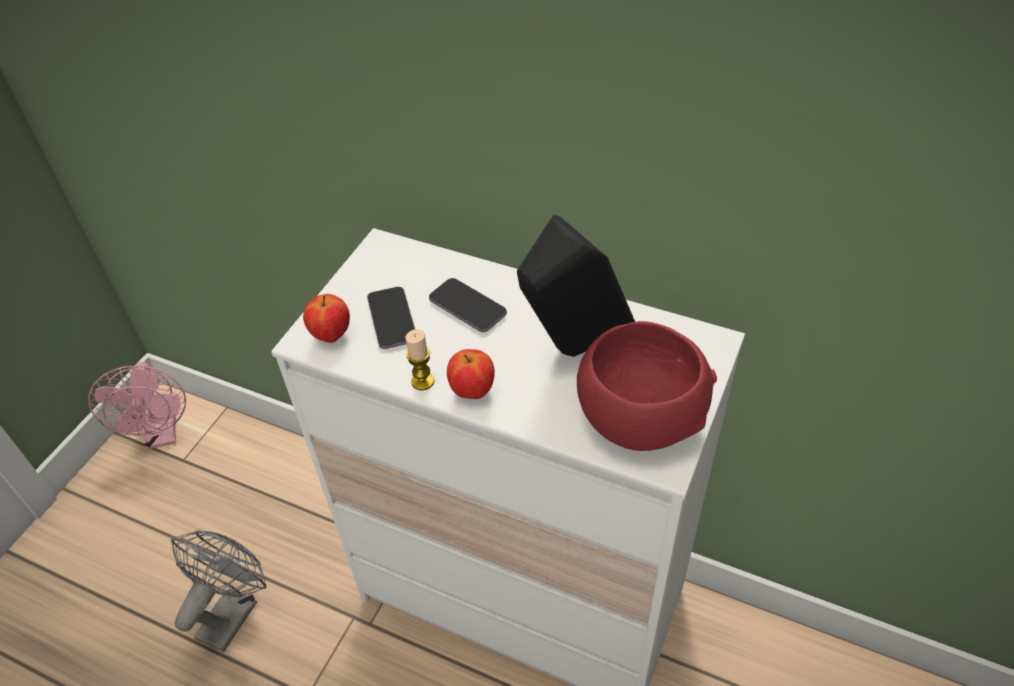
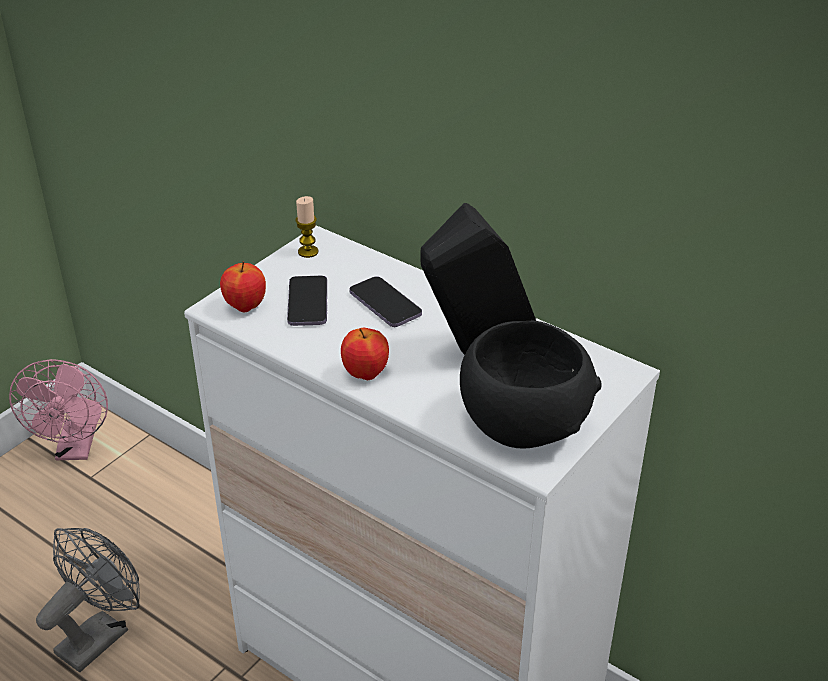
camera: 10 degrees right, 10 degrees down
(422, 381) = (320, 358): candle -> candle (308, 252)
(639, 417) = (523, 423): red bowl -> black bowl

